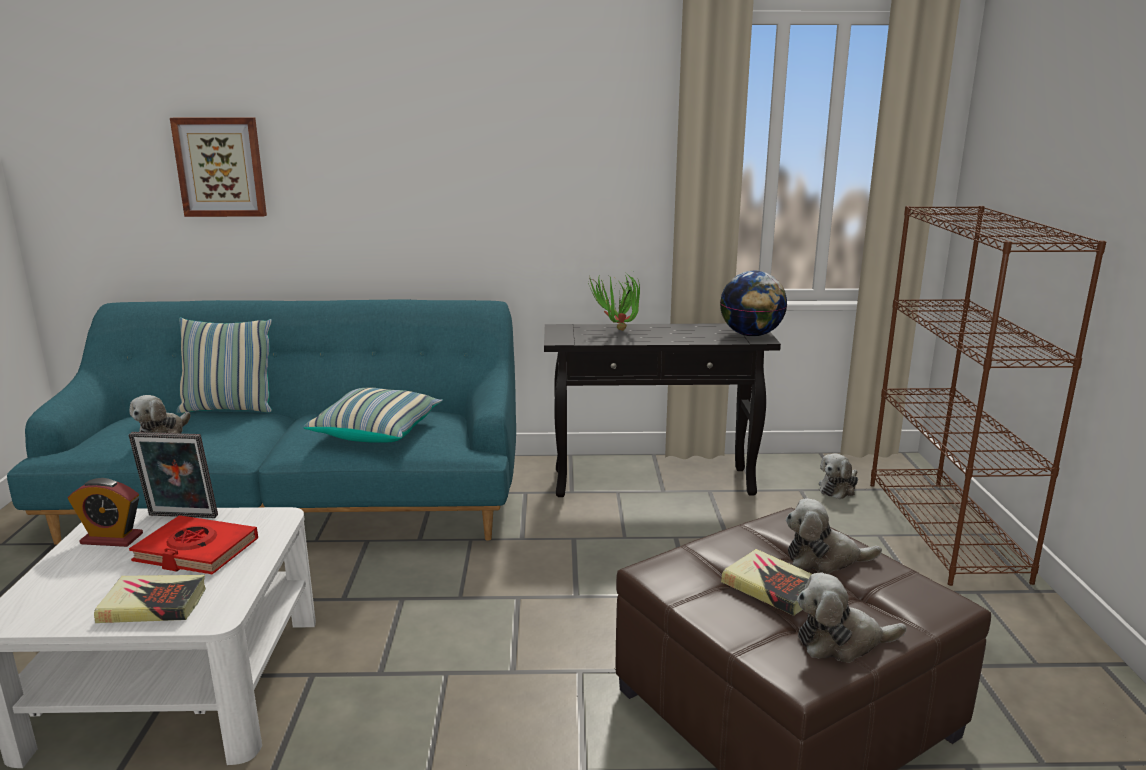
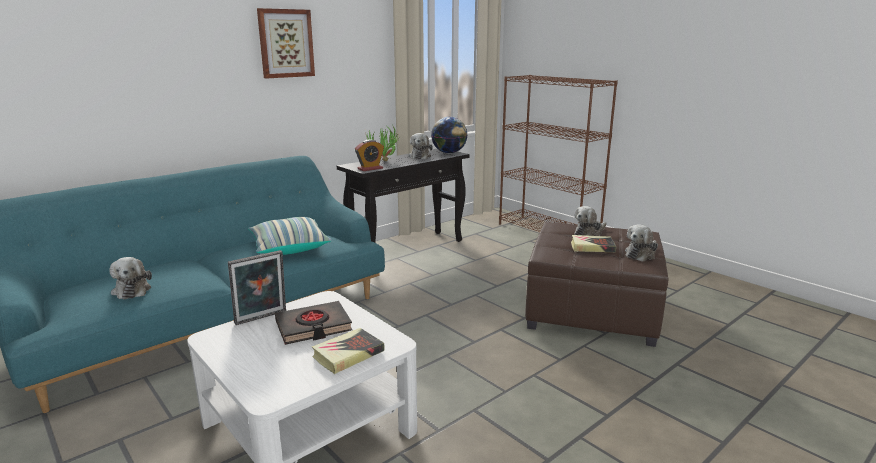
camera: 40 degrees left, 0 degrees up
(112, 539) = (239, 343): alarm clock -> alarm clock (370, 168)
(196, 551) = (313, 327): red book -> black book
(220, 167) = (81, 73): picture -> picture (286, 43)
(228, 409) = (146, 265): pillow -> none
(838, 488) = (489, 229): plush toy -> plush toy (420, 156)

